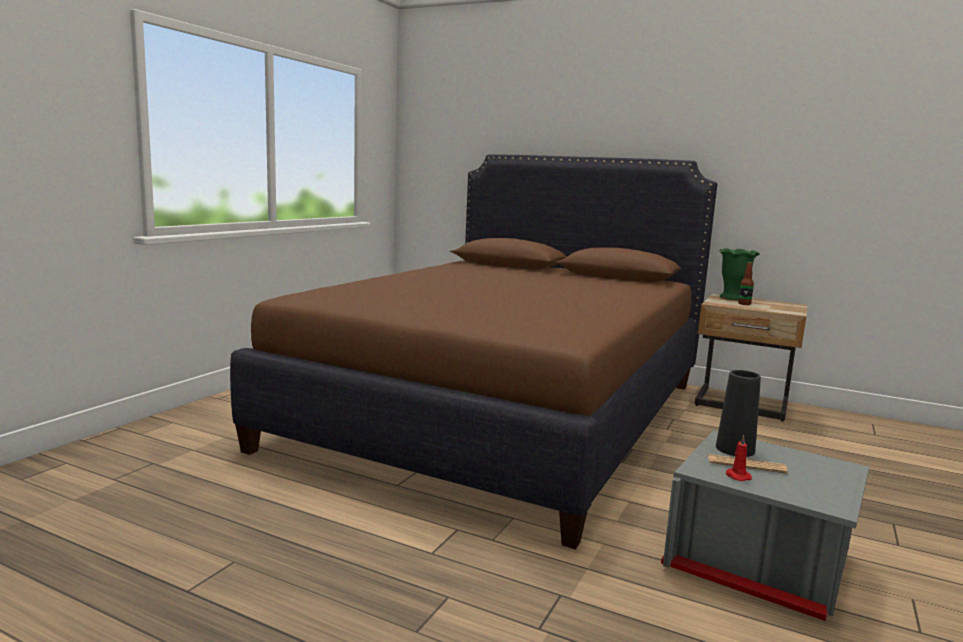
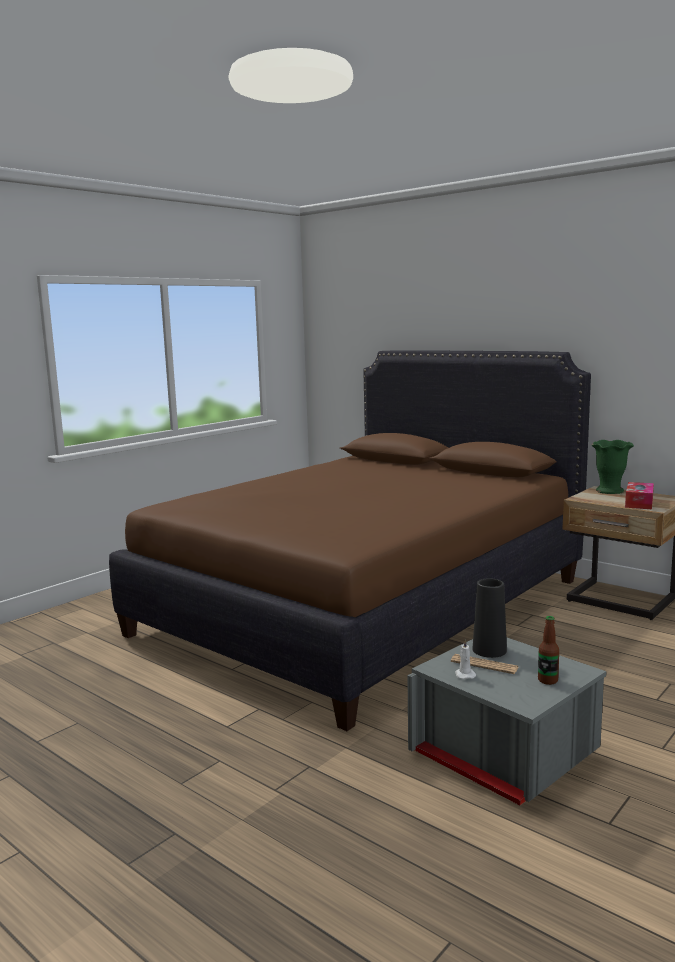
camera: 15 degrees right, 0 degrees up
(737, 476) = (464, 674): red candle -> white candle
(744, 304) = (612, 498): bottle -> bottle (547, 680)
(773, 307) = (639, 503): none -> tissue box

